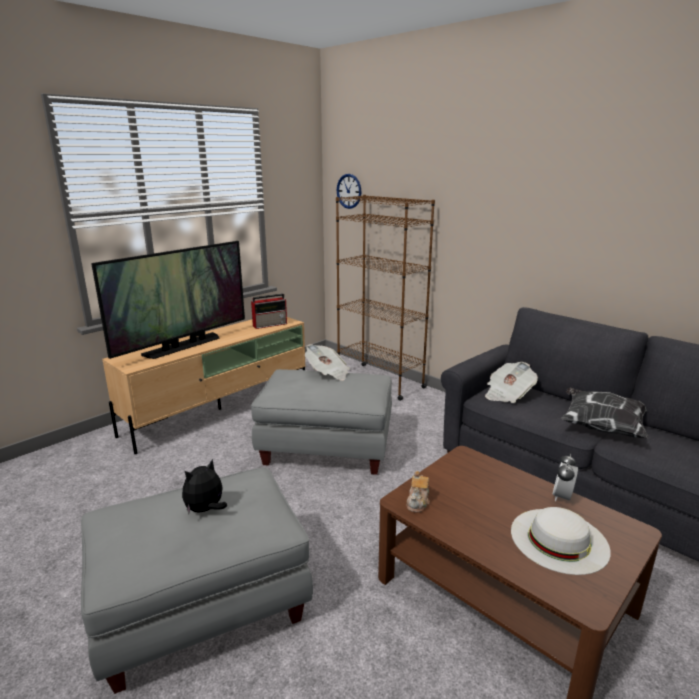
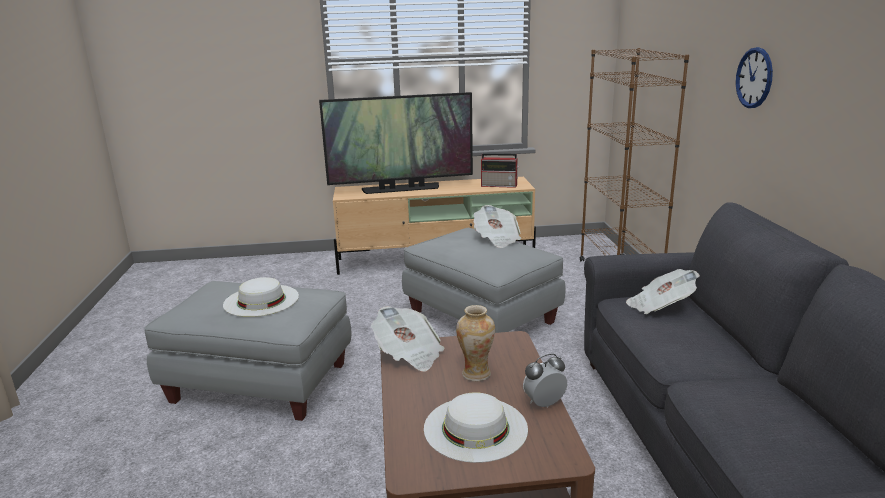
camera: 40 degrees right, 0 degrees up
(206, 510) = (261, 300): plush toy -> white hat
(349, 191) = (633, 44): wall clock -> wall clock (754, 78)
(418, 502) = (409, 354): teapot -> newspaper
(488, 495) = (476, 374): none -> vase
(601, 427) = (719, 370): pillow -> none

